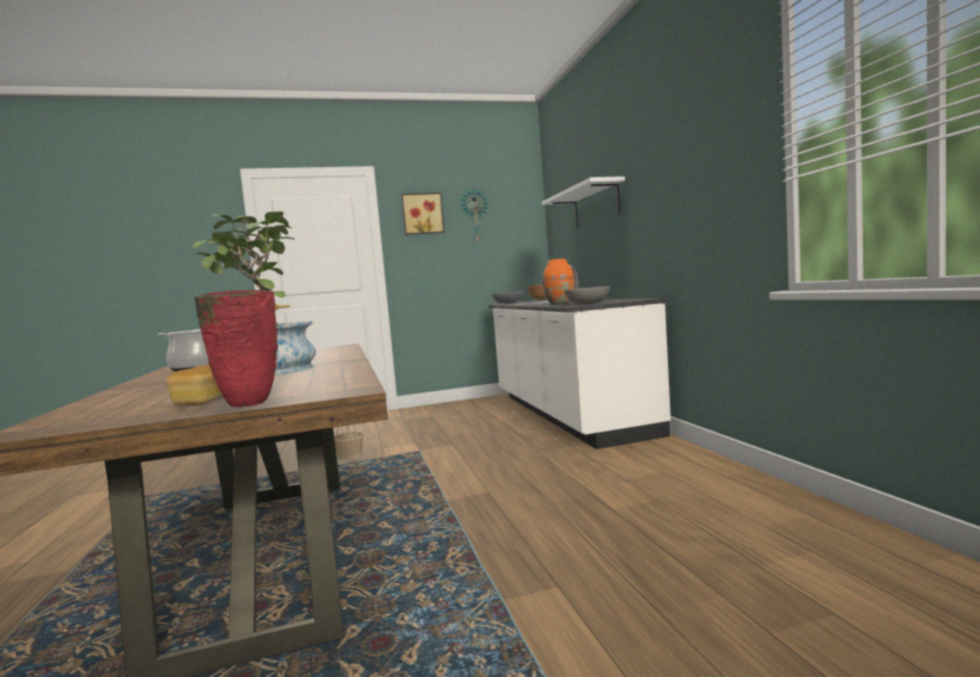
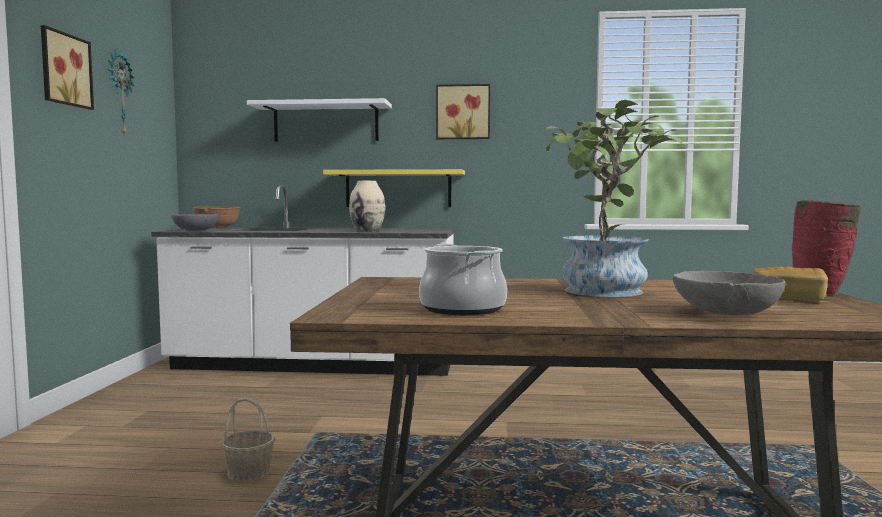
camera: 70 degrees left, 0 degrees up
(560, 304) = (367, 231): orange vase -> beige vase
(588, 304) = (424, 231): grey bowl -> grey bowl (726, 313)
(632, 259) = (398, 189): none -> yellow shelf
(667, 168) = (463, 112): none -> picture

